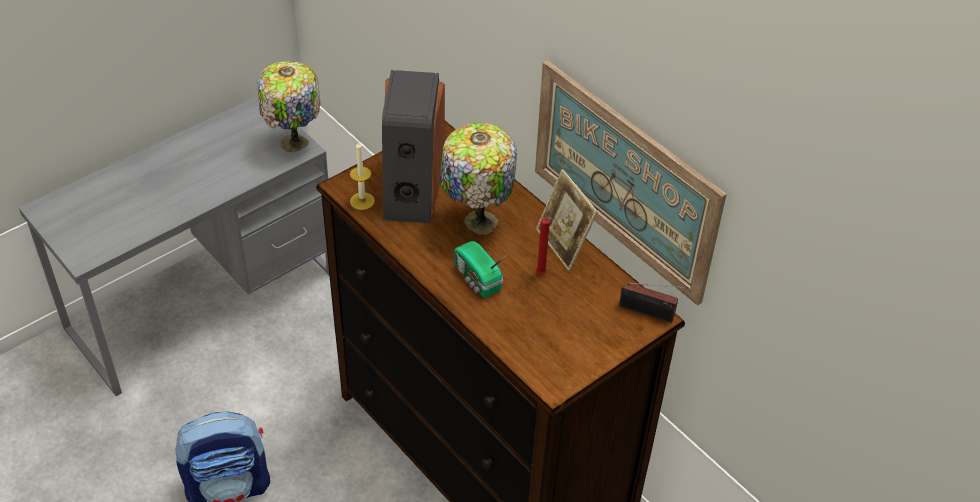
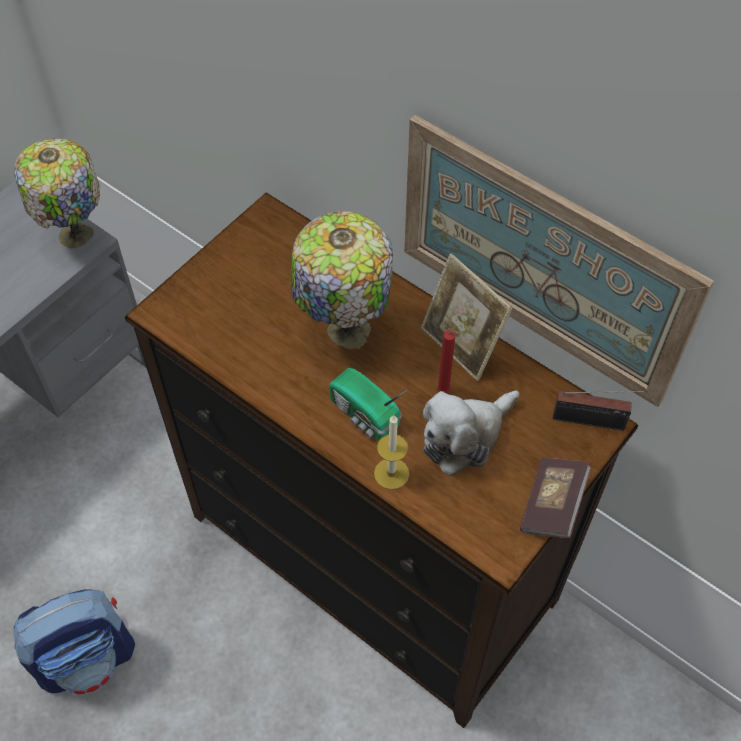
camera: 10 degrees left, 10 degrees up
(362, 201) = (190, 329): candle -> candle (391, 473)
(412, 188) = (250, 299): speaker -> none
(549, 306) = (465, 437): none -> plush toy
(602, 361) = (552, 505): none -> book

